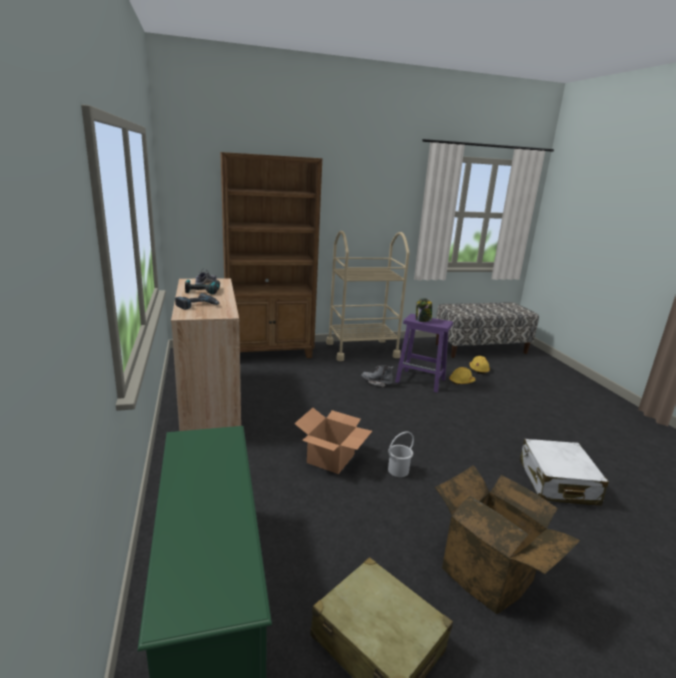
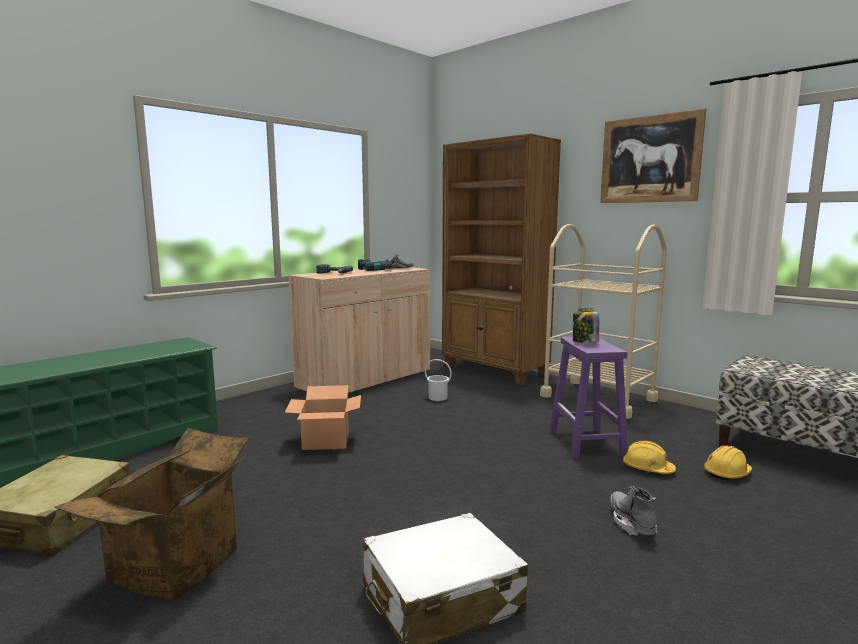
camera: 60 degrees right, 10 degrees down
(376, 383) = (525, 423): grey boot -> grey boot (631, 523)
(378, 182) = (650, 159): none -> picture
(398, 470) = (339, 475): white bucket -> white bucket (437, 397)

